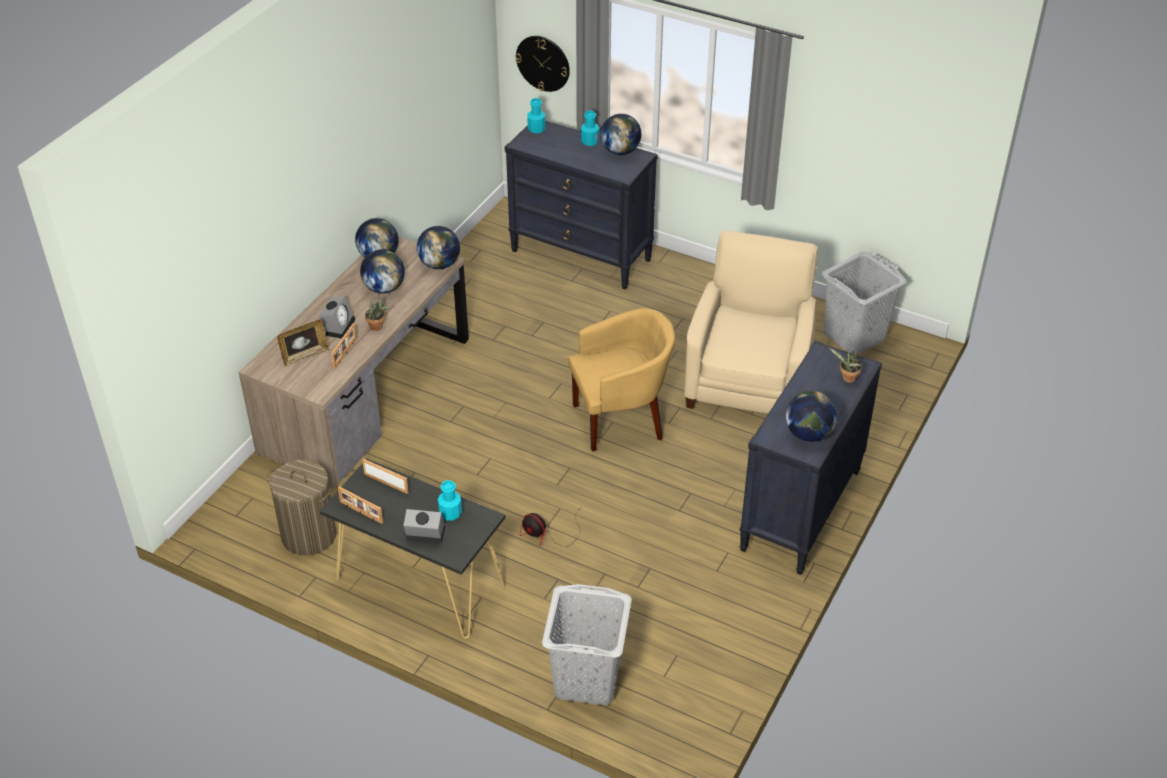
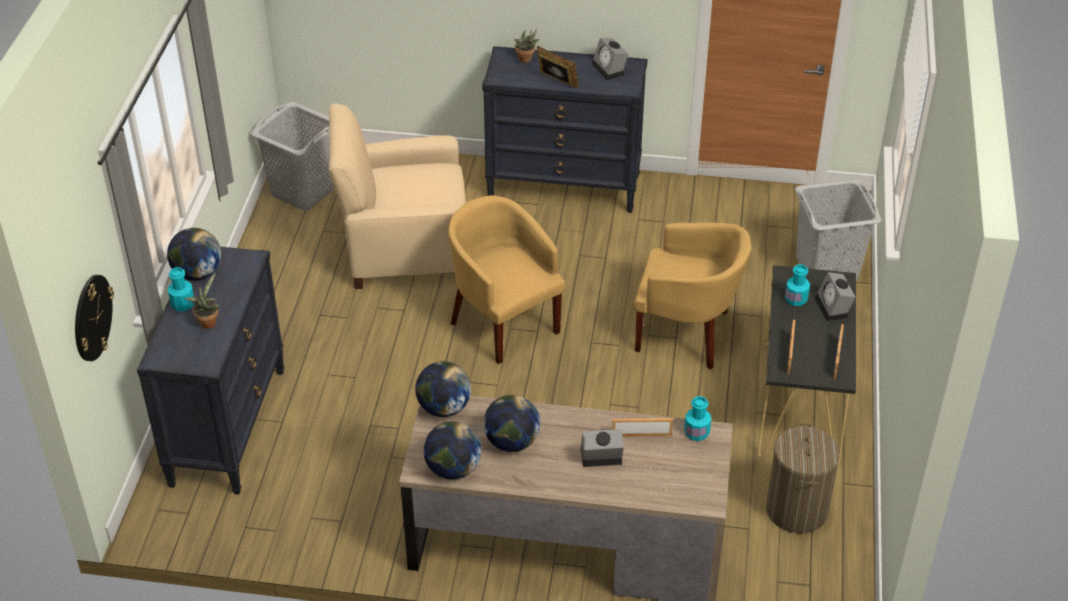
camera: 110 degrees left, 0 degrees up
(305, 356) = (665, 468): picture frame -> picture frame (556, 82)
(378, 327) = (583, 423): potted plant -> potted plant (208, 322)
(536, 129) = (166, 359): turquoise bottle -> turquoise bottle (696, 433)
(547, 535) = (686, 334): fan -> yellow armchair
(808, 434) = (610, 69): globe -> alarm clock

